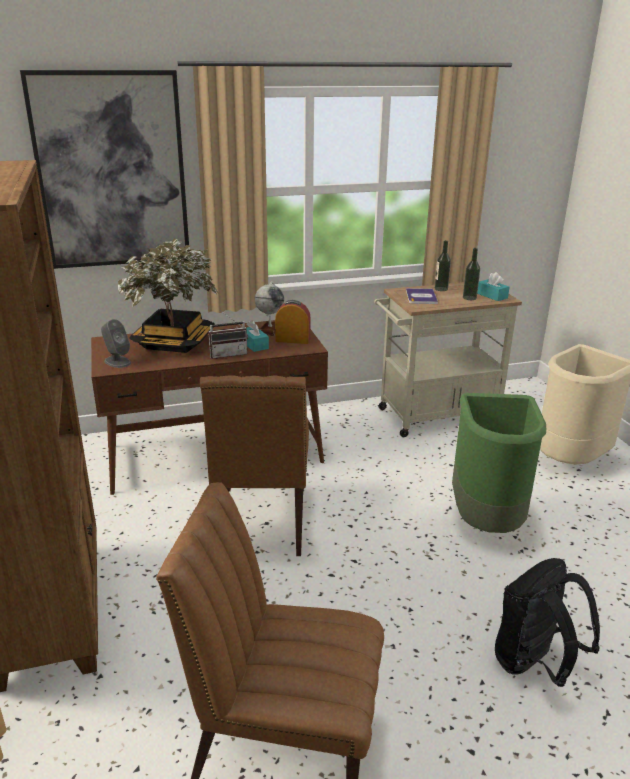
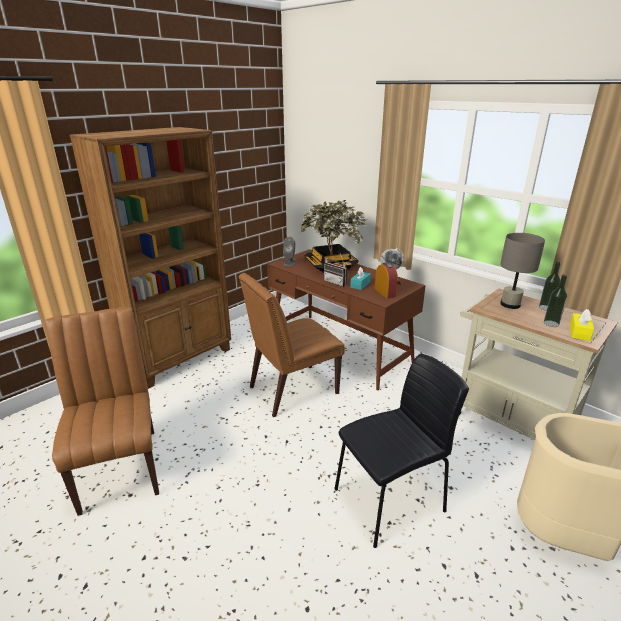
camera: 60 degrees right, 0 degrees up
(112, 171) = (343, 152): picture -> none
(421, 297) = (509, 304): book -> grey table lamp
(487, 522) = (392, 498): green trash can -> black chair
(492, 296) = (579, 332): turquoise tissue box -> yellow tissue box
(534, 664) = (241, 576): black backpack -> none

